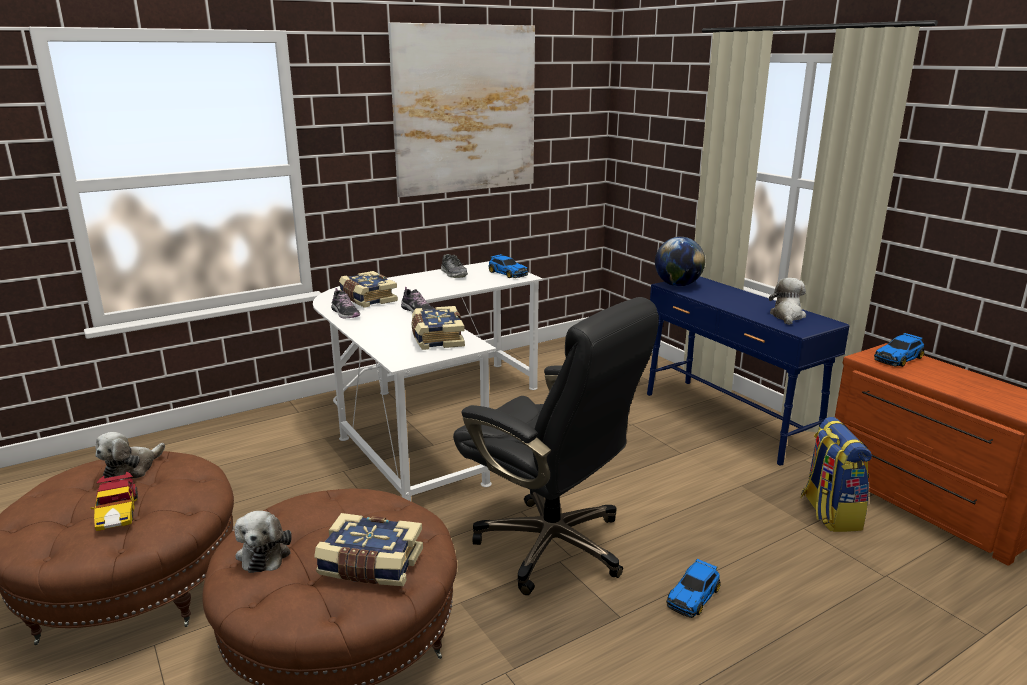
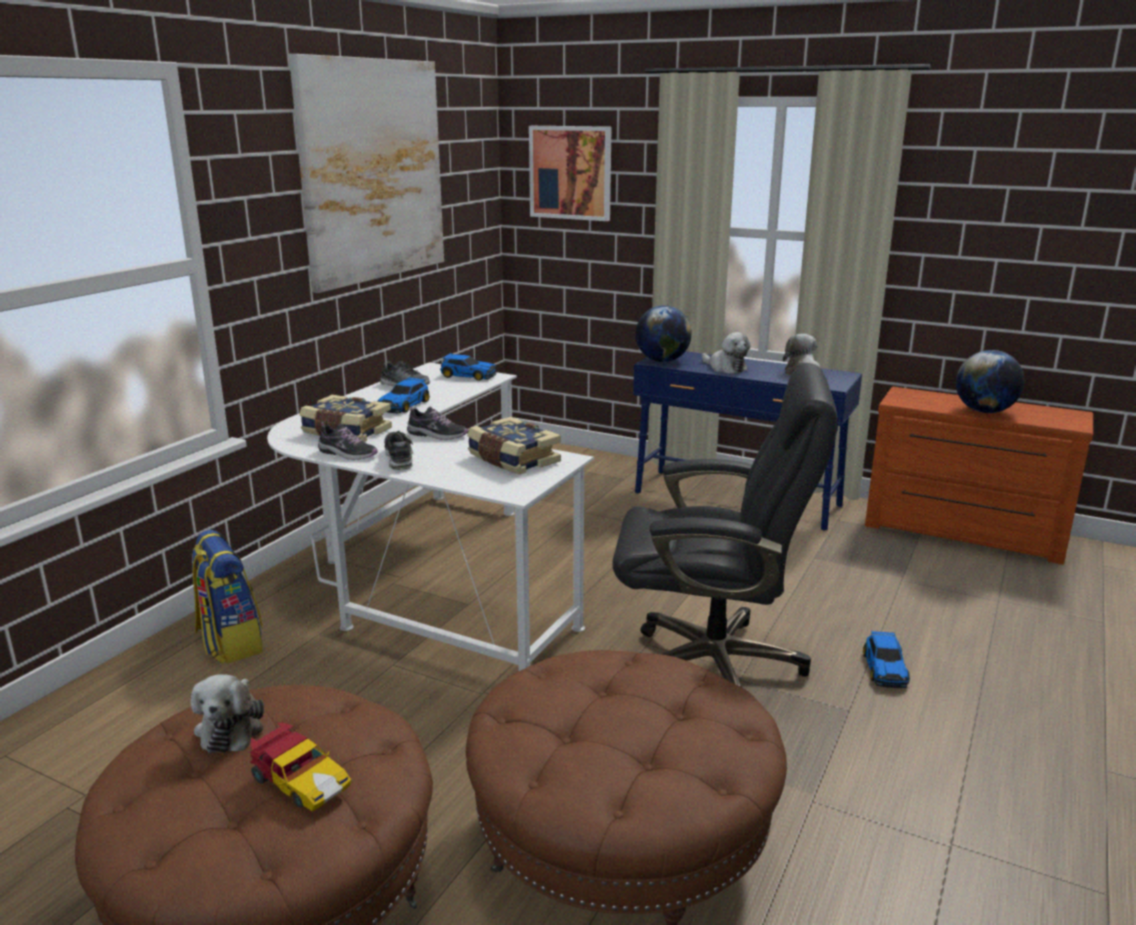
camera: 30 degrees left, 0 degrees up
(265, 552) = (561, 755): plush toy -> plush toy (725, 368)
(369, 322) = (398, 458): none -> shoe
(370, 565) = (697, 724): book -> none
(653, 117) = (570, 172): none -> picture
(829, 513) = (906, 561): backpack -> backpack (230, 643)
(898, 358) = (921, 397): toy car -> toy car (405, 405)
(949, 384) = (984, 411): none -> globe

